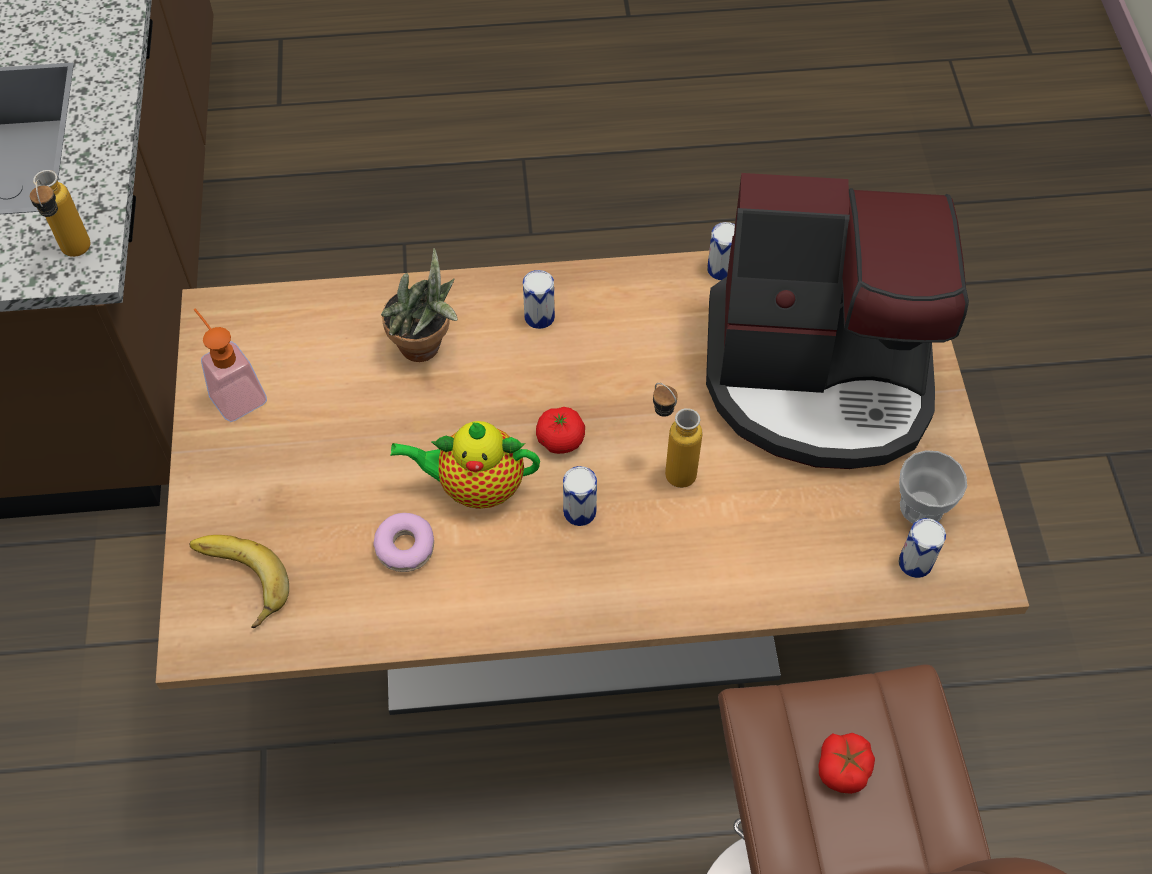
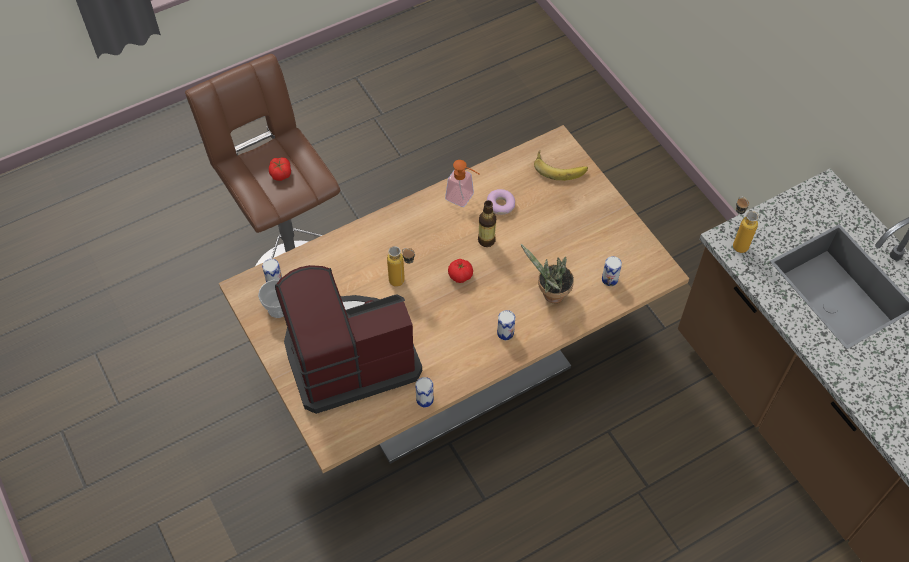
camera: 155 degrees right, 0 degrees up
(233, 392) = (623, 239): soap dispenser -> soap dispenser (464, 198)
(475, 486) = (486, 240): teapot -> bottle
(579, 511) = (434, 247): can -> can (609, 279)

